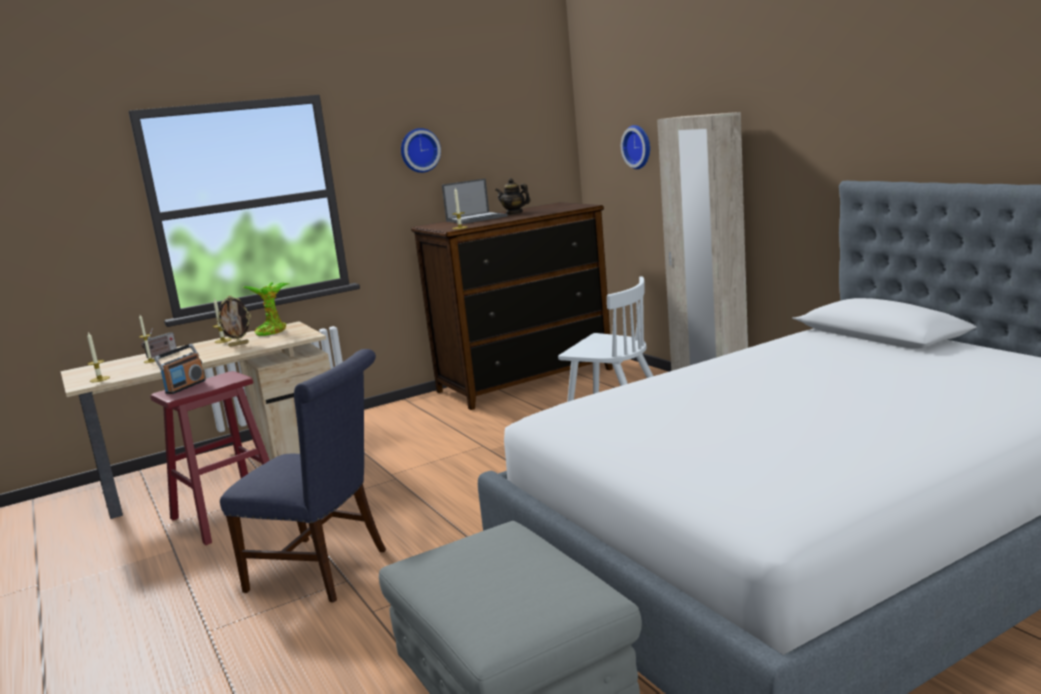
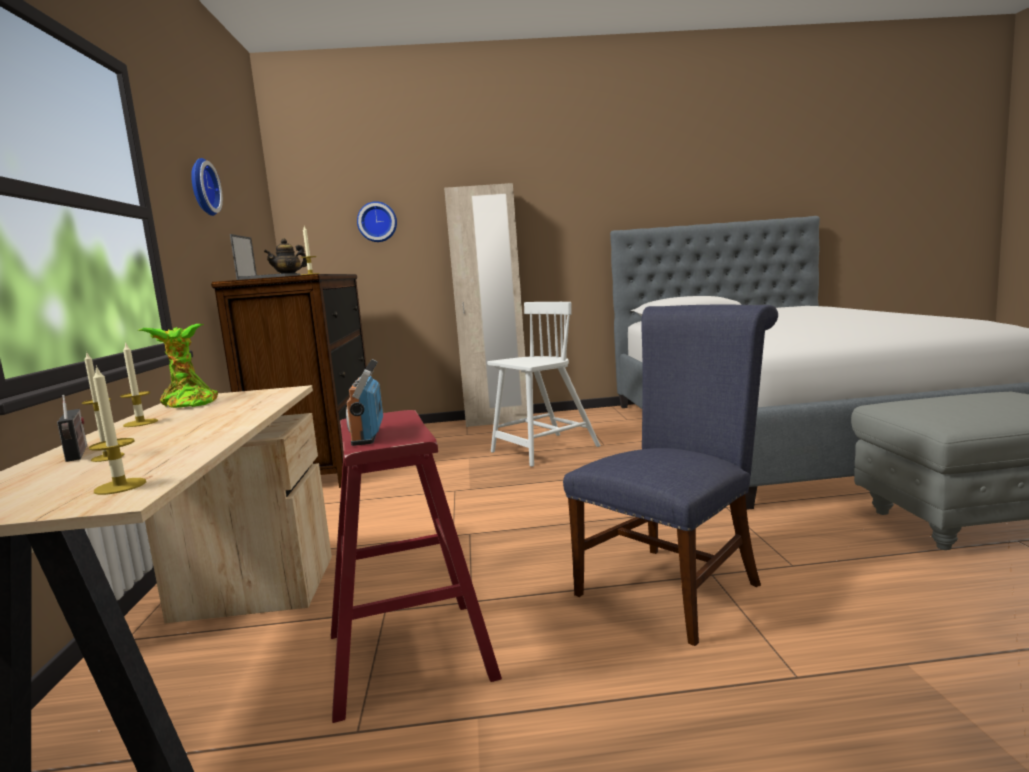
camera: 65 degrees left, 5 degrees down
(185, 387) = (367, 434): radio -> radio turned 150 degrees counterclockwise
(238, 344) = (207, 414): picture frame -> none

